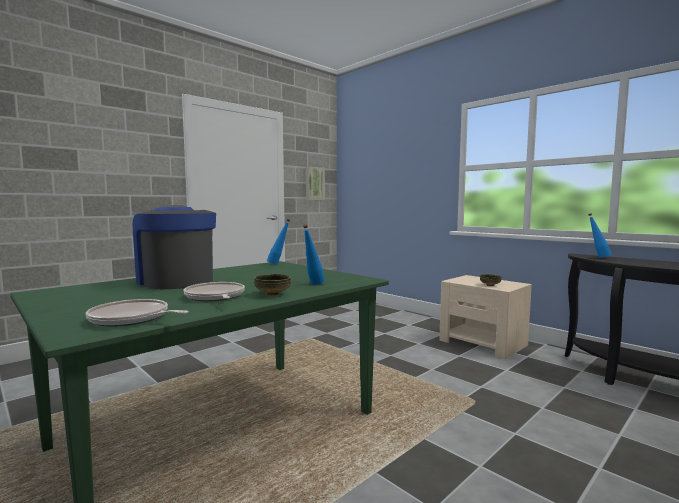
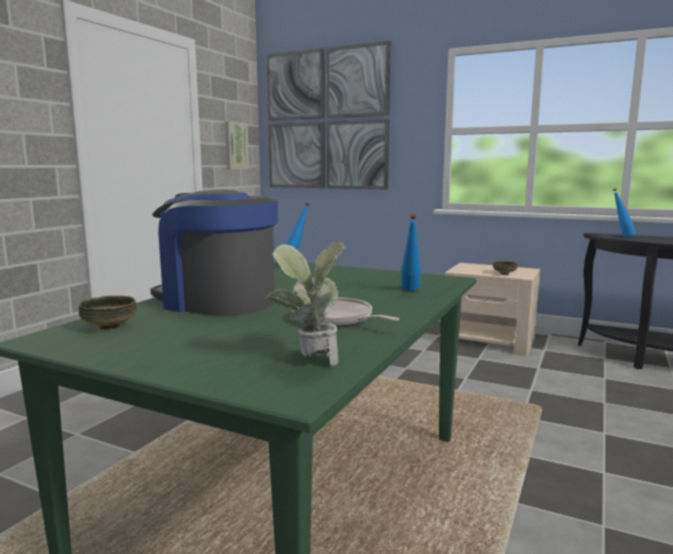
camera: 20 degrees left, 5 degrees up
(132, 319) = (309, 362): frying pan -> potted plant
(272, 294) = (395, 308): bowl -> bowl (109, 327)
(377, 163) = (326, 120): none -> picture

